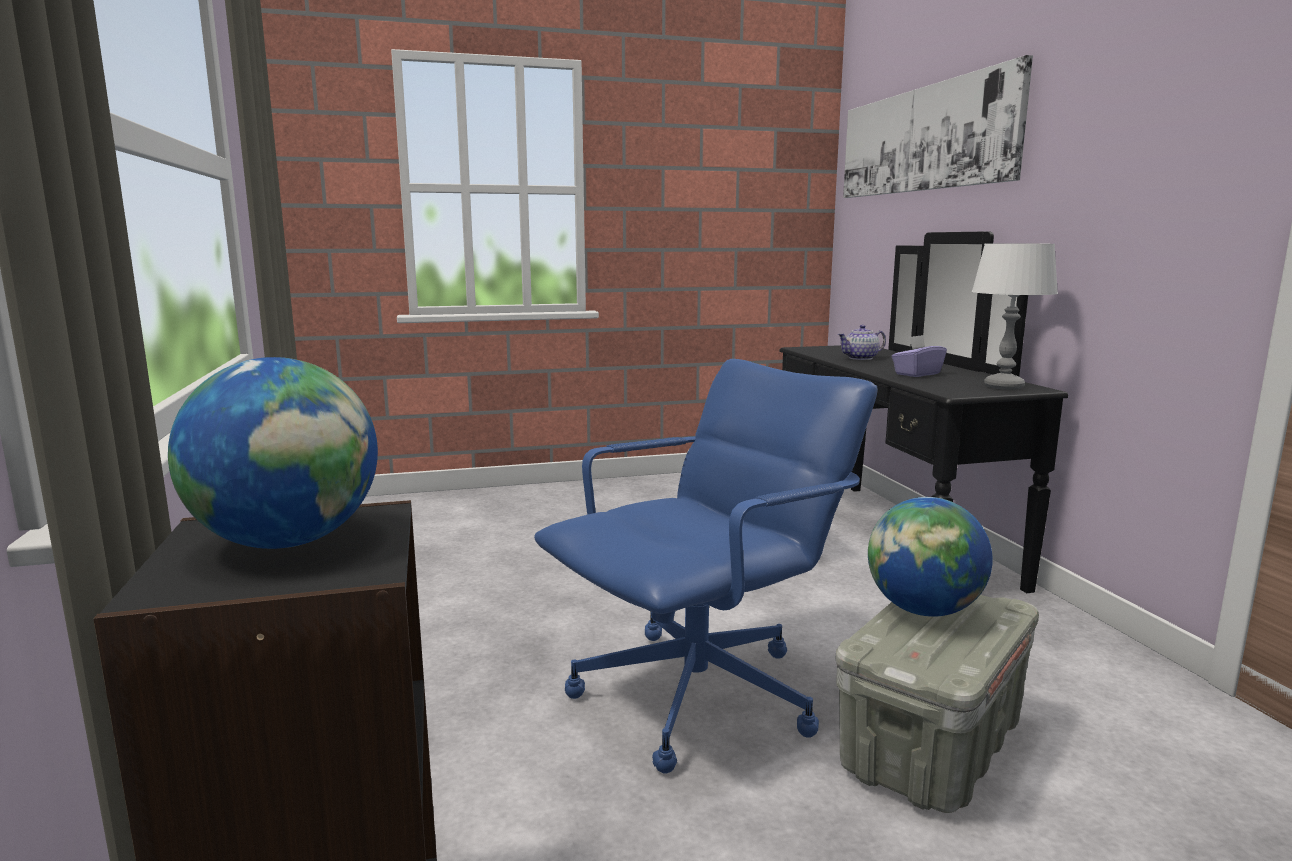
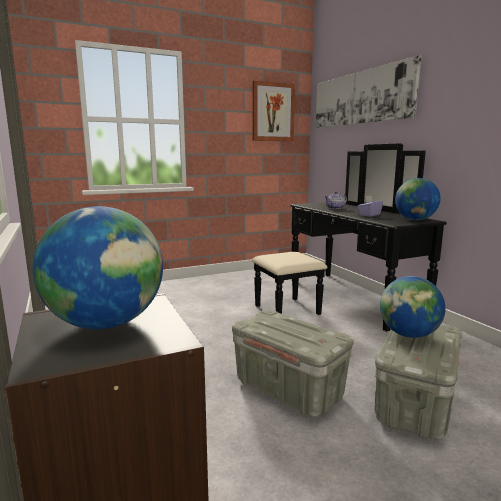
camera: 10 degrees left, 0 degrees up
(700, 695) = (289, 389): blue office chair -> grey storage box
(758, 168) = (273, 112): none -> picture
(1003, 387) = (415, 220): white table lamp -> globe

